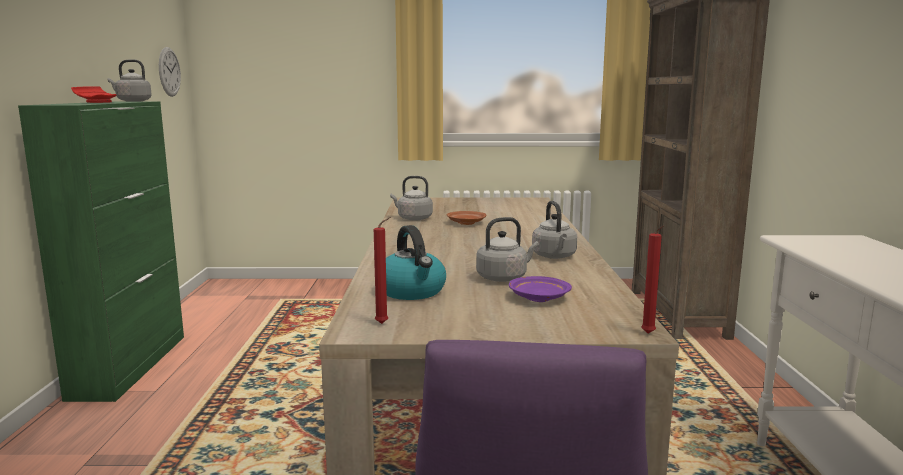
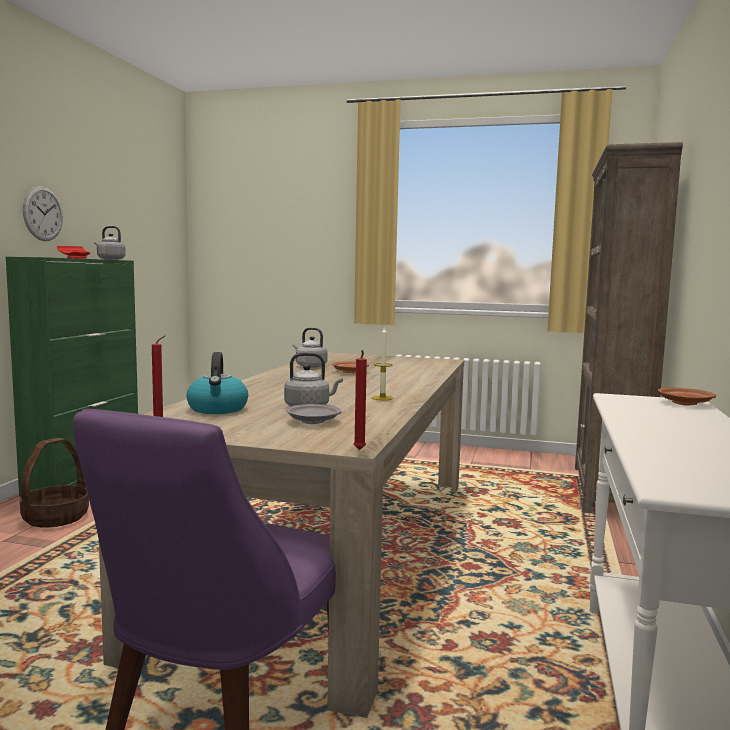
camera: 15 degrees right, 5 degrees down
(131, 423) = (55, 517): none -> basket
(169, 72) = (165, 240): wall clock -> wall clock (43, 213)
(538, 298) = (312, 421): purple plate -> grey plate
(554, 256) = (382, 398): grey kettle -> candle
(856, 241) = (684, 403): none -> brown plate

